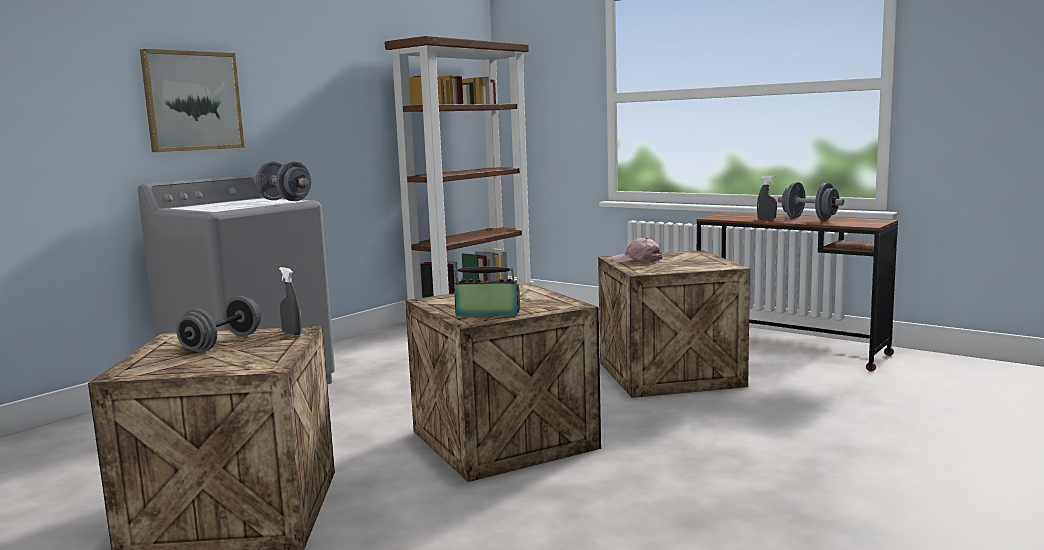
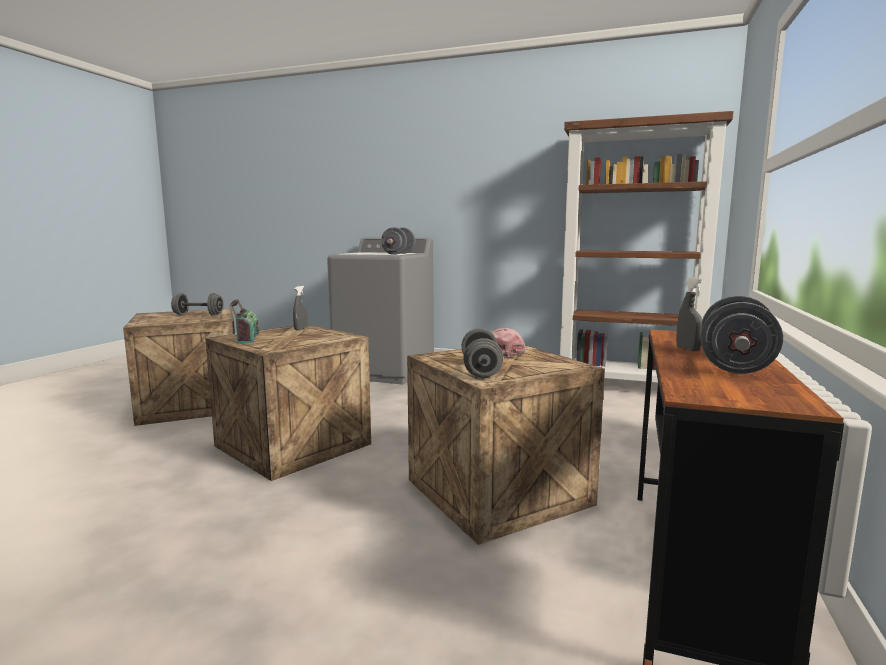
camera: 70 degrees right, 0 degrees up
(192, 101) = (405, 188): picture -> none
(292, 333) = (213, 319): grey spray bottle -> grey spray bottle (301, 329)
(696, 265) = (481, 370): none -> grey dumbbell

